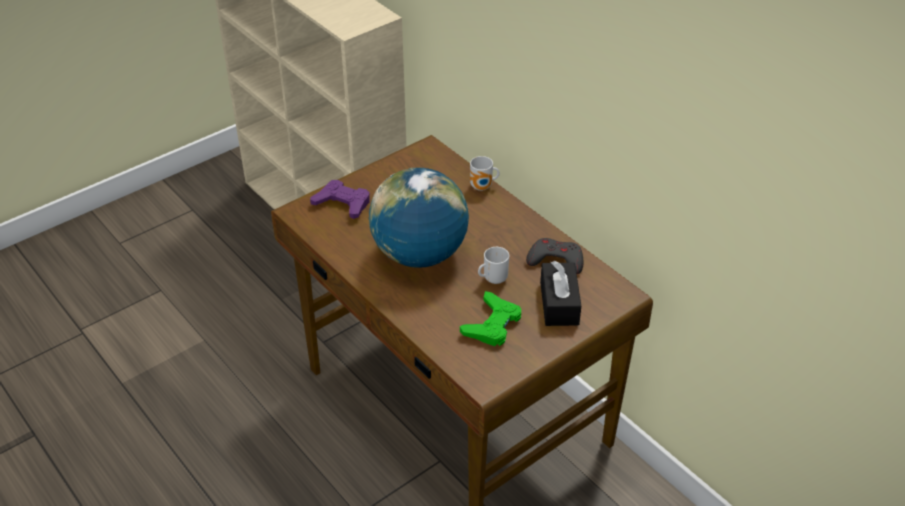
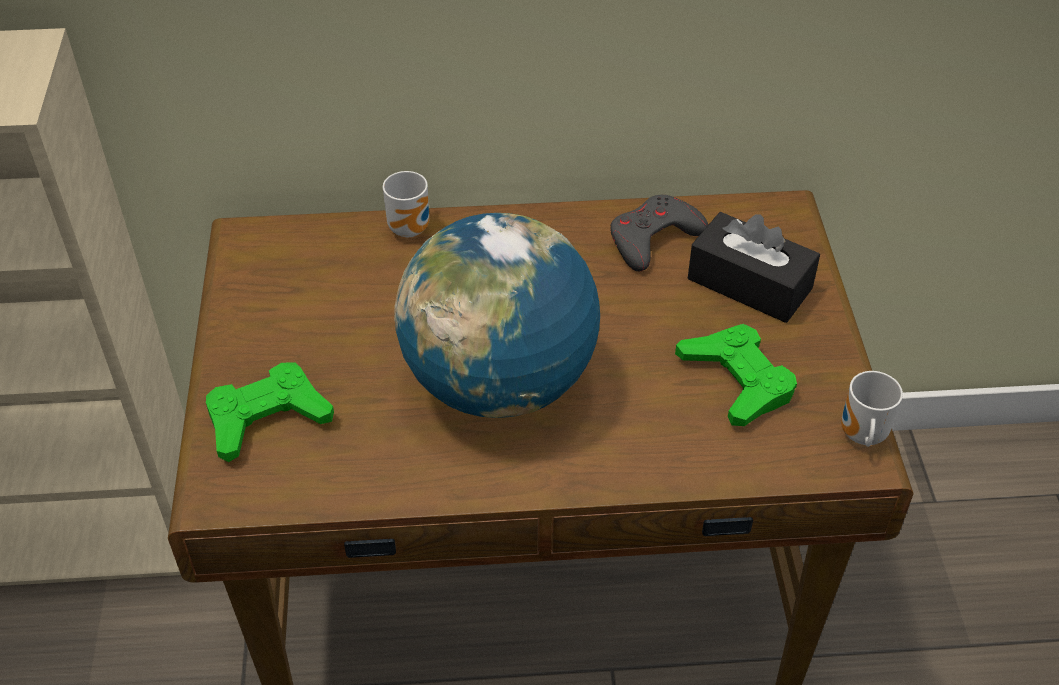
camera: 55 degrees left, 5 degrees up
(342, 203) = (267, 418): purple game controller -> green game controller
(493, 279) = (635, 326): mug -> mug (860, 436)

